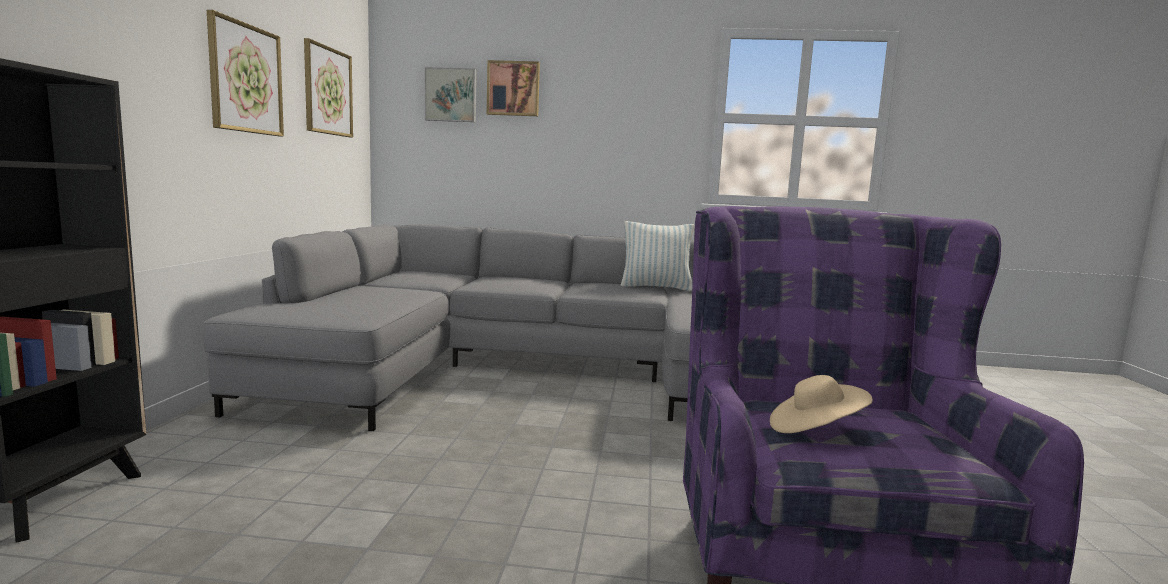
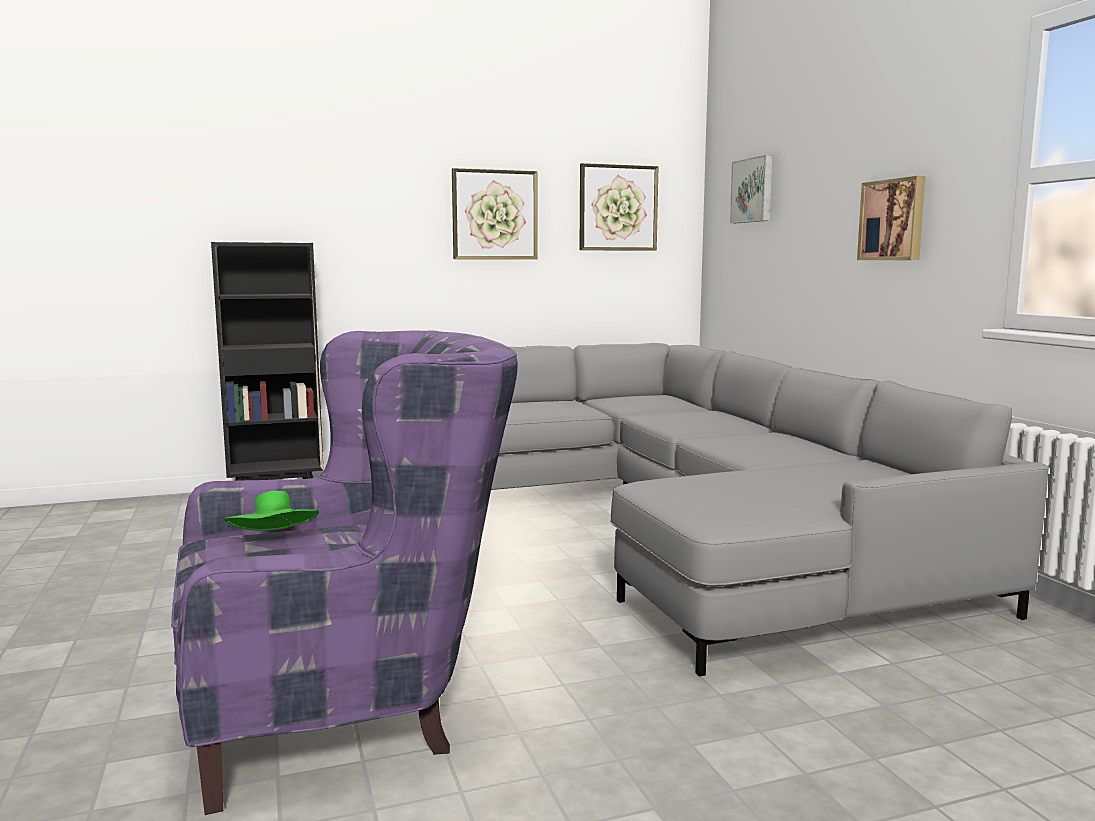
camera: 65 degrees right, 0 degrees up
(513, 89) = (800, 173): picture -> picture (893, 220)
(656, 288) = (827, 452): pillow -> none
(814, 430) = (275, 541): beige hat -> green hat

